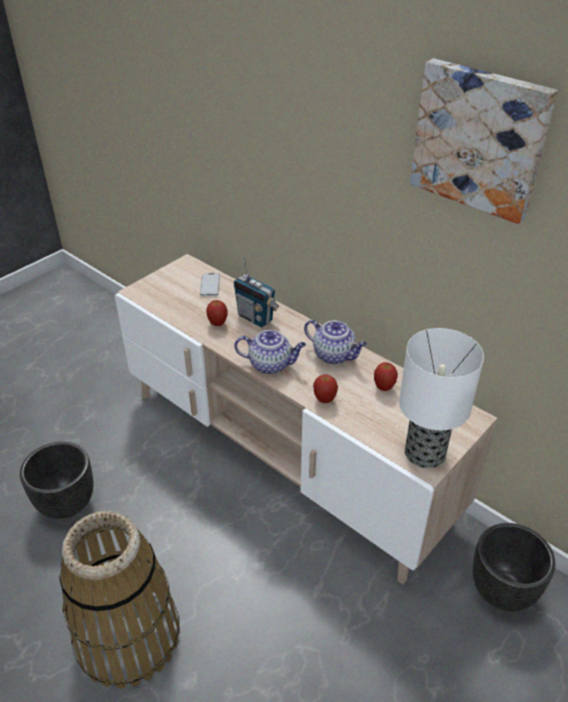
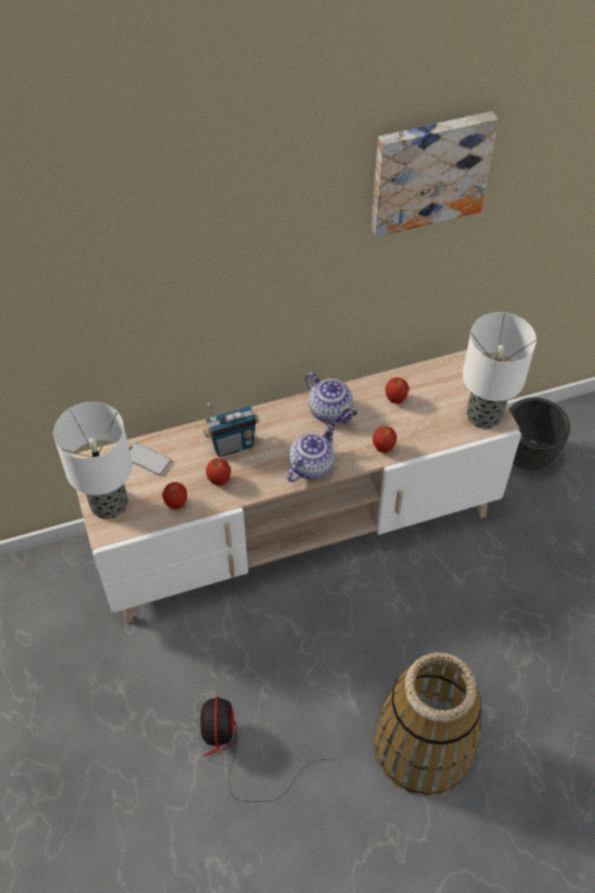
camera: 60 degrees left, 15 degrees up
(67, 504) = (237, 750): black planter -> fan
(160, 284) = (110, 503): none -> table lamp
(181, 312) = (176, 504): none -> apple
(334, 355) = (331, 411): teapot -> teapot turned 75 degrees clockwise

